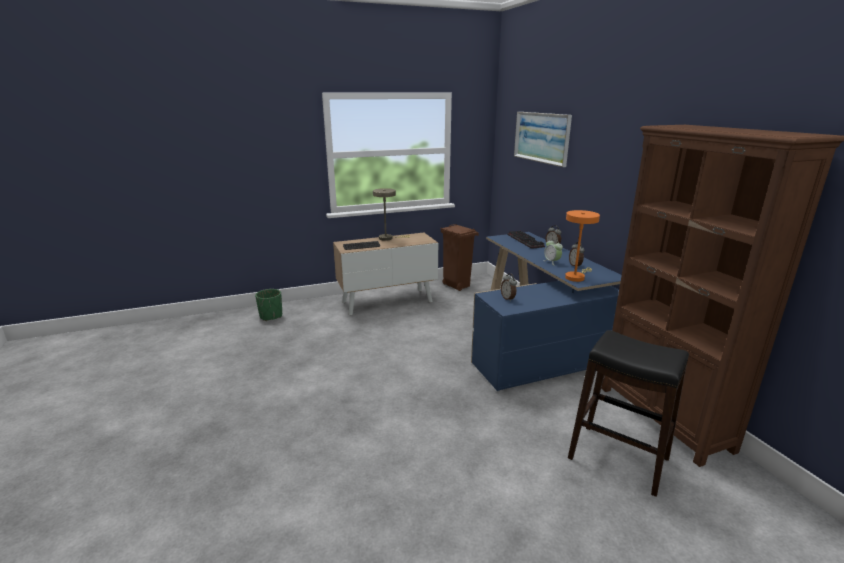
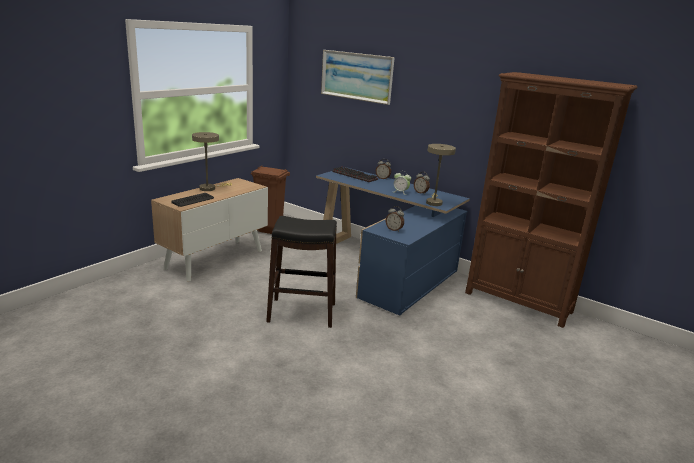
camera: 35 degrees left, 0 degrees up
(271, 316) = (90, 303): green planter -> none
(576, 277) = (434, 202): orange table lamp -> beige table lamp
(617, 458) = (519, 338): black stool -> black stool (301, 313)

